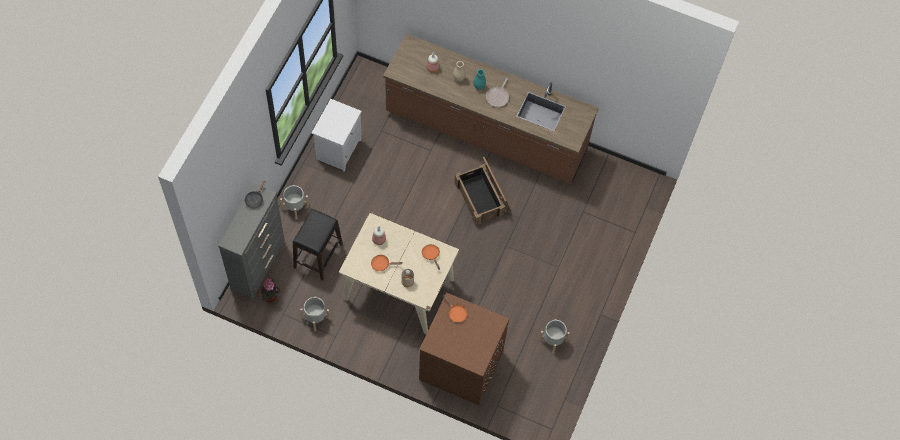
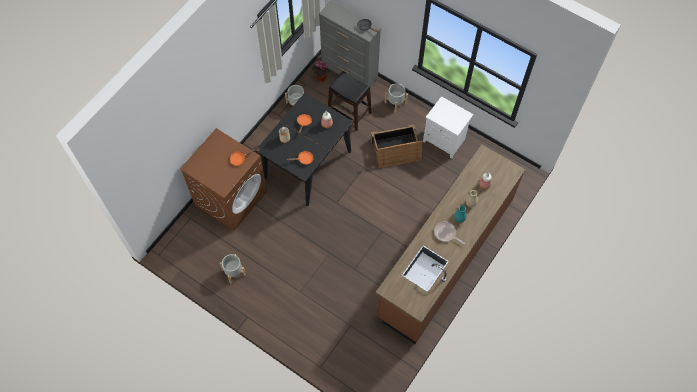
camera: 105 degrees right, 0 degrees up
(399, 289) = (307, 165): beige dining table -> black dining table
(483, 197) = (380, 243): crate -> crate (395, 150)

